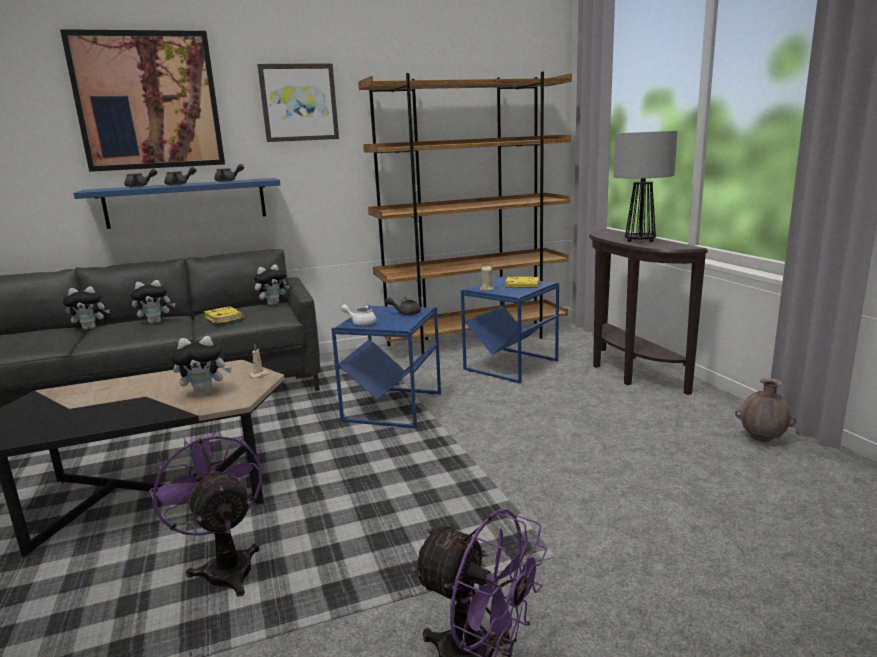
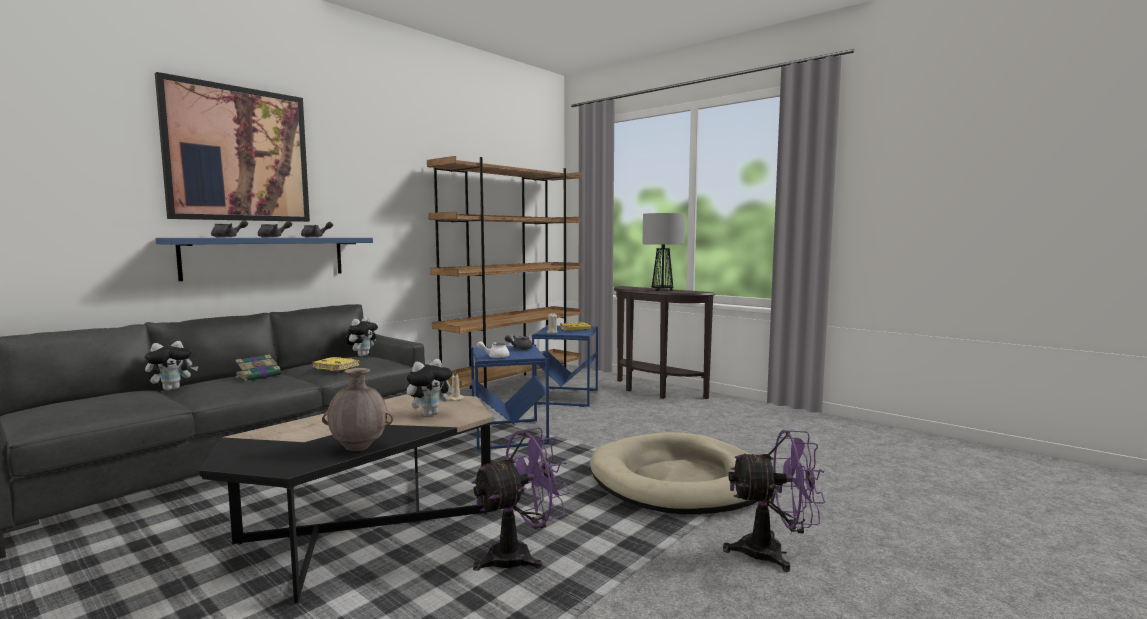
camera: 30 degrees left, 10 degrees down
(156, 322) = (259, 376): plush toy -> book
(225, 566) = (520, 556): purple fan -> purple fan turned 120 degrees clockwise
(299, 103) = (376, 172): picture -> none
(498, 516) = (680, 481): none -> beige dog bed
(762, 439) = (776, 415): brown vase -> brown vase (359, 448)

